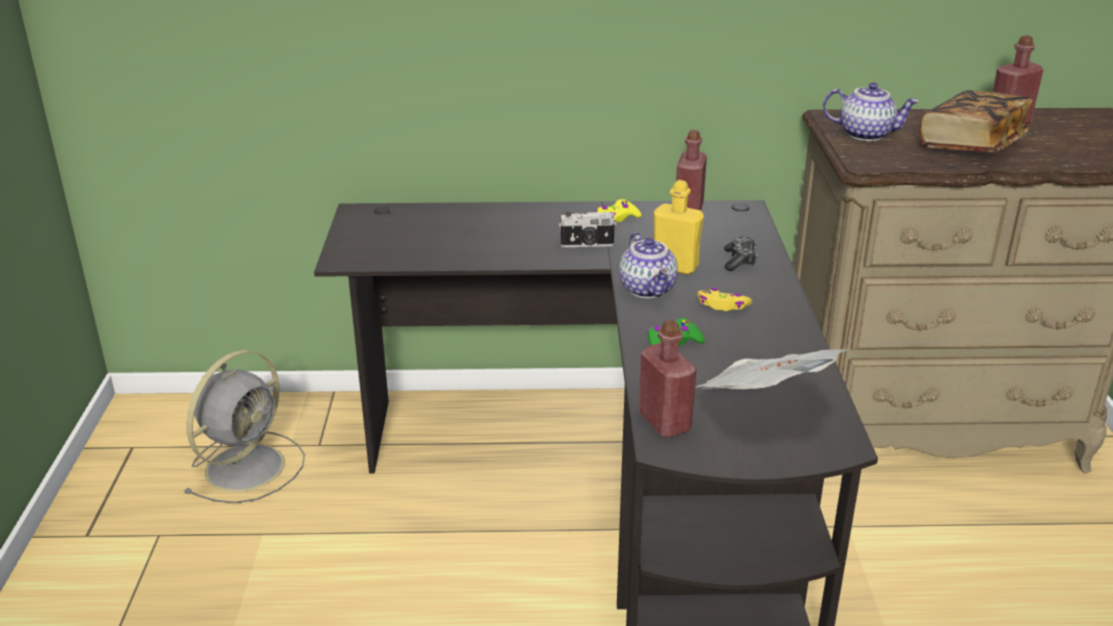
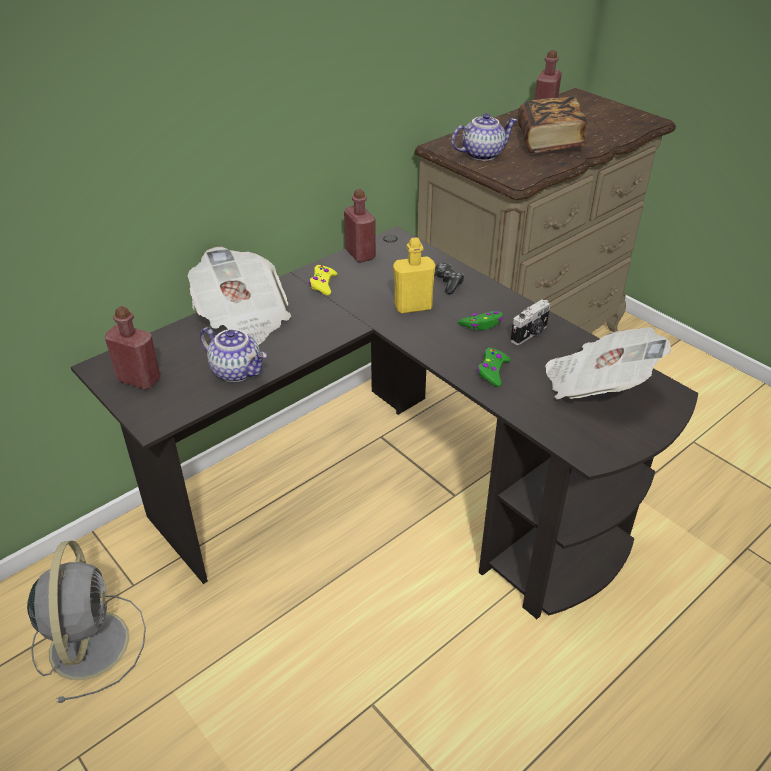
camera: 40 degrees left, 10 degrees up
(509, 219) = (243, 318): none -> newspaper
(587, 245) = (331, 315): camera -> camera (530, 334)
(649, 289) = (421, 334): teapot -> teapot (237, 371)
(664, 422) = (567, 436): red bottle -> red bottle (139, 379)
(723, 306) = (482, 324): yellow game controller -> green game controller

